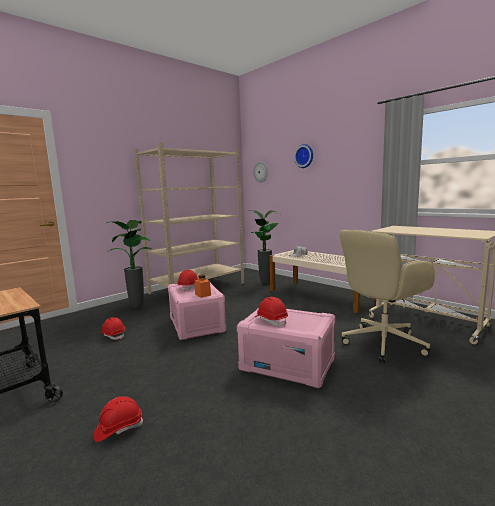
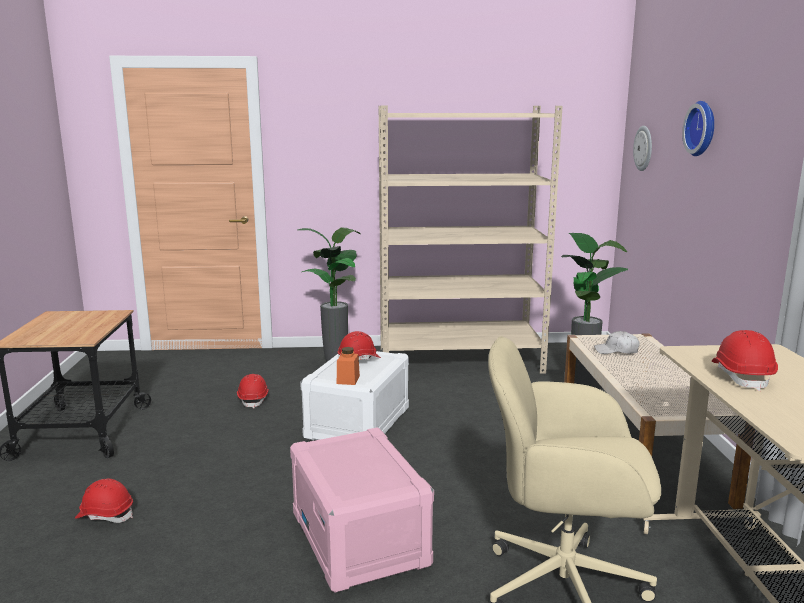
camera: 40 degrees right, 5 degrees up
(197, 324) = (358, 423): pink storage box -> white storage box
(271, 320) = (334, 458): red hard hat -> red hard hat (742, 376)

